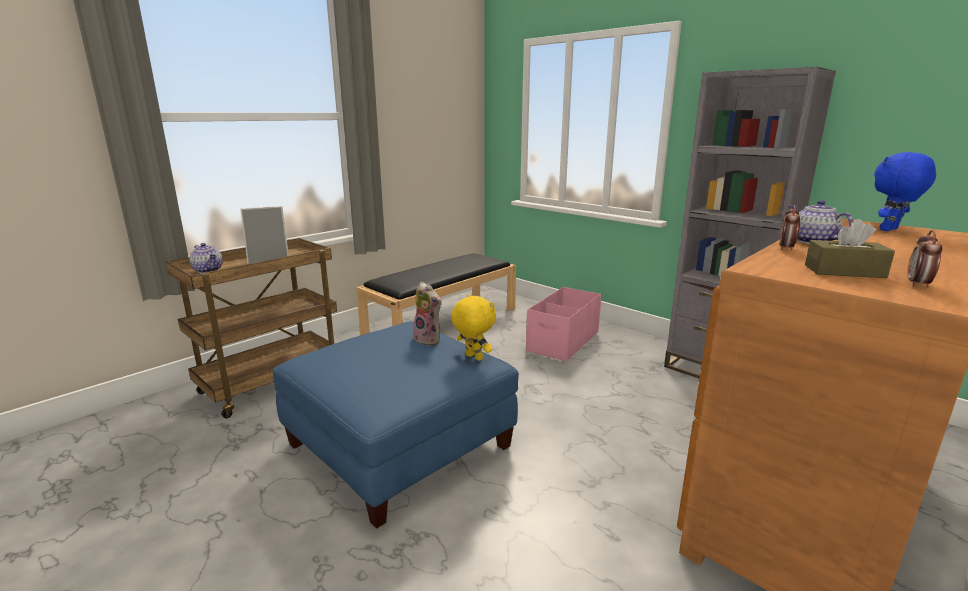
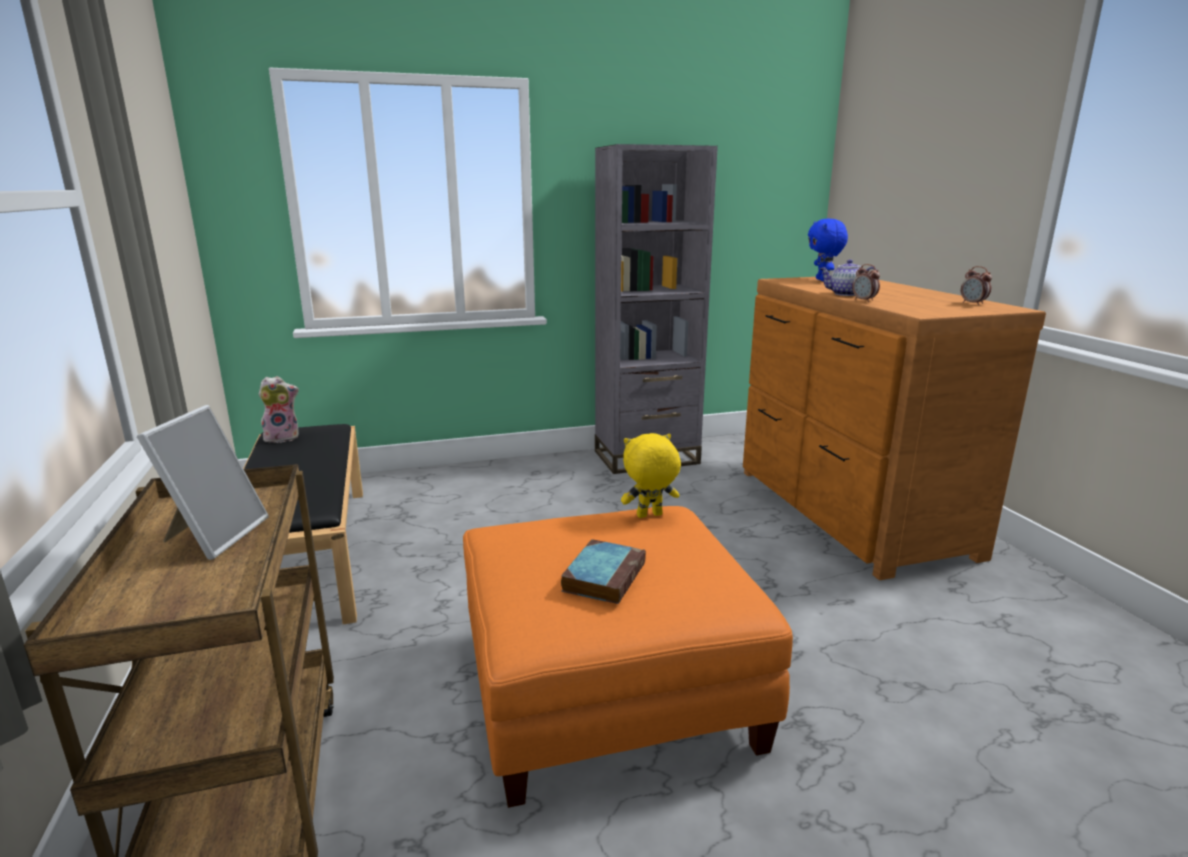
camera: 60 degrees left, 0 degrees up
(208, 270) = (149, 608): teapot -> none
(370, 360) = (604, 576): none -> book
(398, 445) = (608, 688): blue ottoman -> orange ottoman
(429, 340) = (573, 527): plush toy -> plush toy (283, 437)
(563, 341) = (494, 498): pink storage box -> none
(844, 271) = (937, 305): brown tissue box -> none

